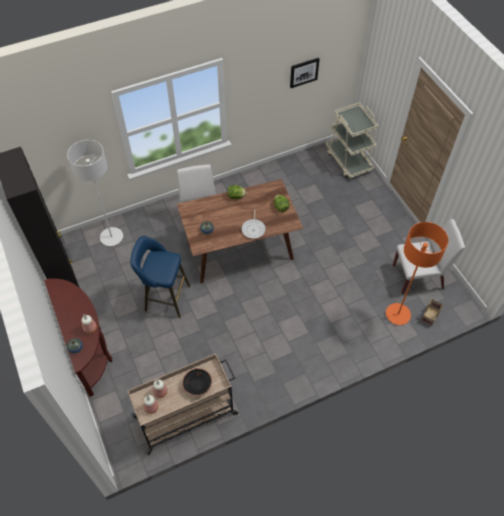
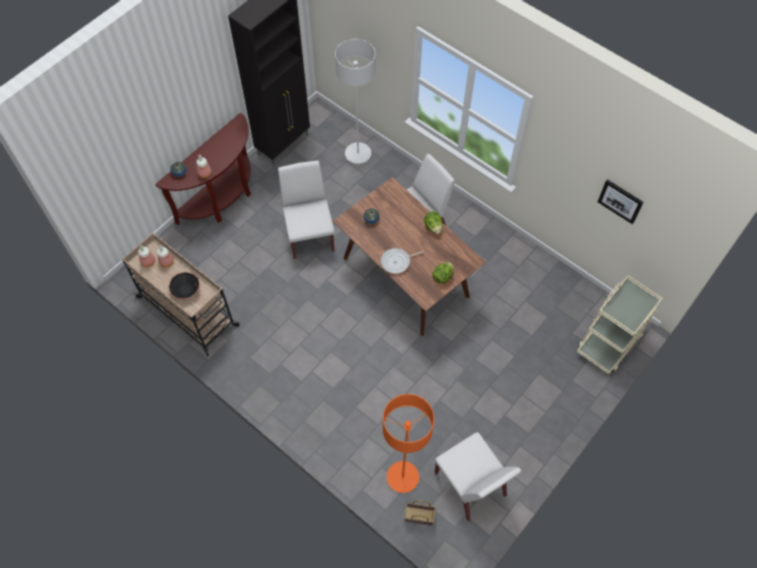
camera: 65 degrees right, 5 degrees up
(164, 298) = (309, 233): blue stool -> white chair

